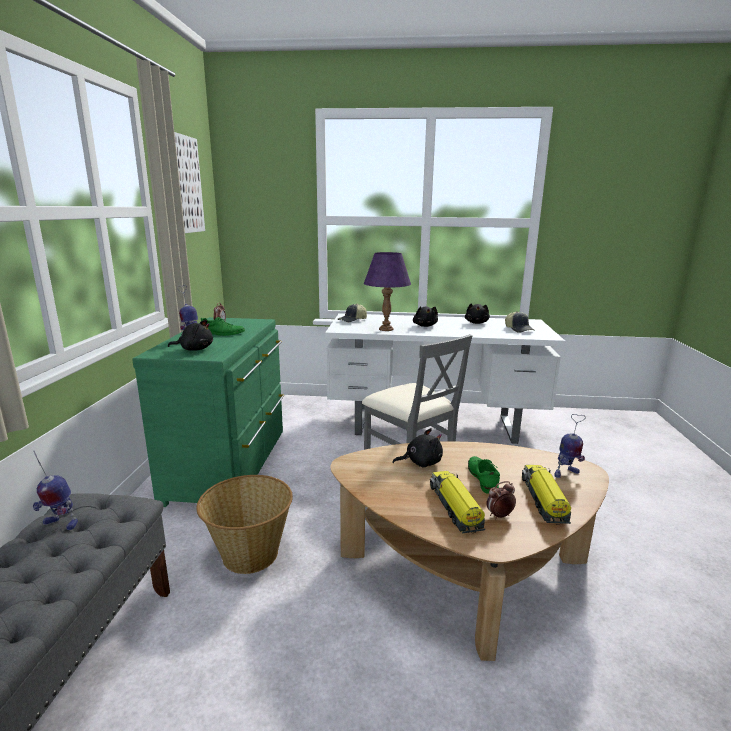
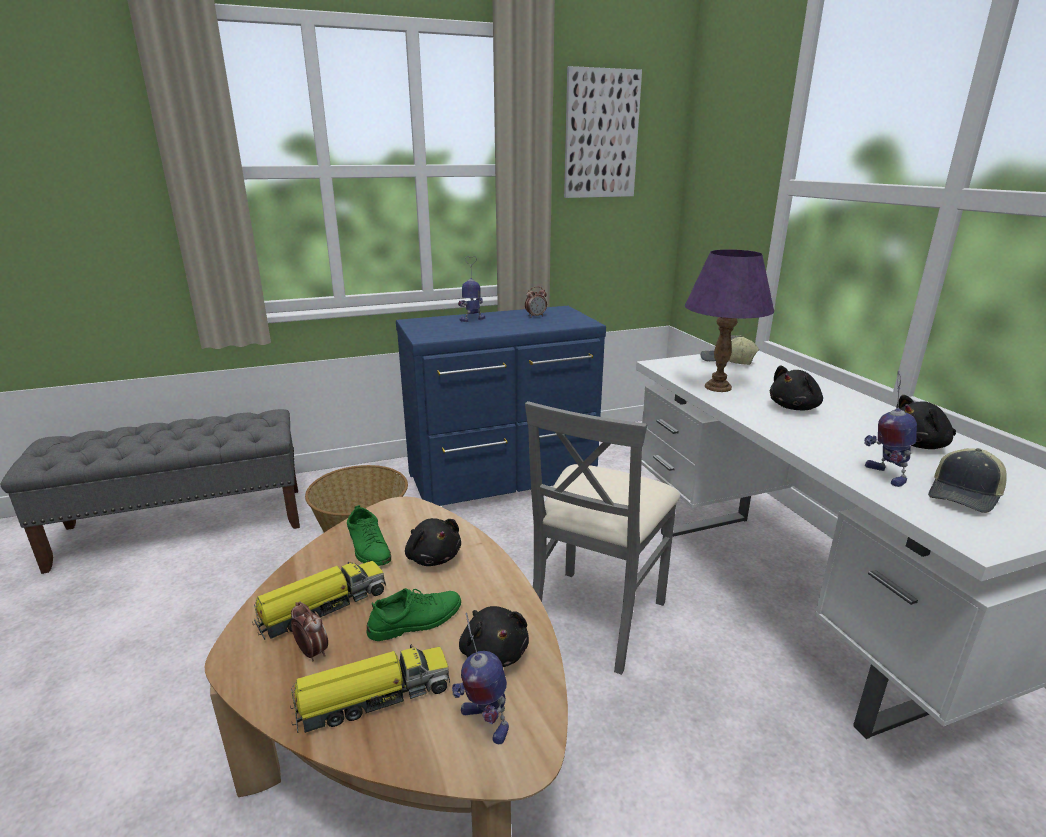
camera: 65 degrees right, 5 degrees up
(60, 524) = (236, 420): toy robot -> toy robot (884, 475)
(195, 349) = (441, 328): black plush toy -> black plush toy (494, 652)
(221, 334) = (508, 323): green shoe -> green shoe (369, 547)
(231, 465) = (504, 479): green dresser -> blue dresser

